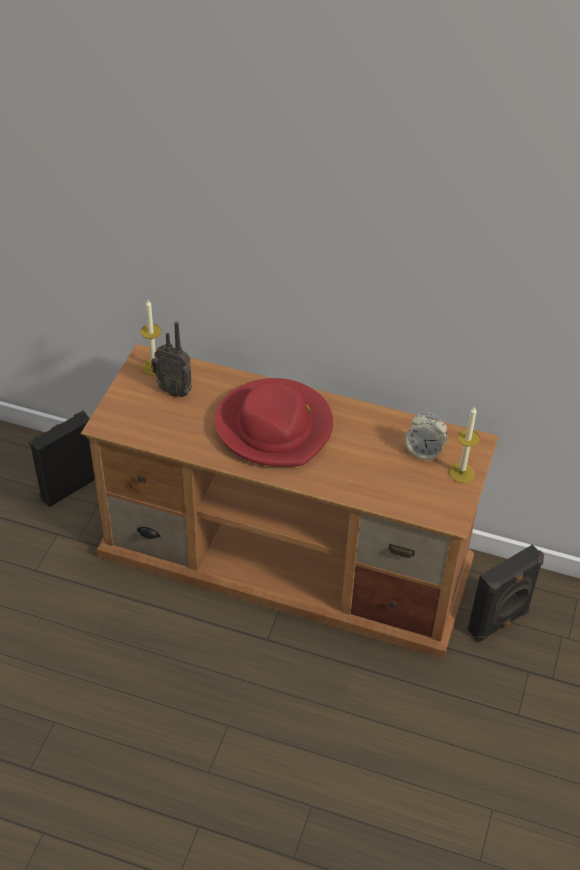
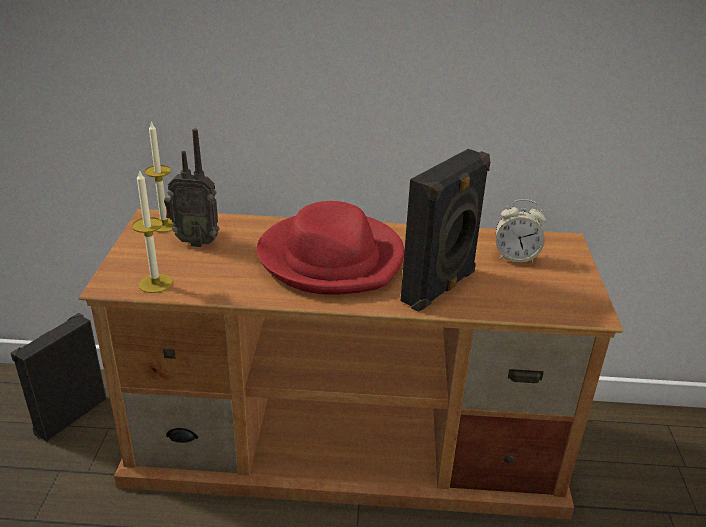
camera: 15 degrees left, 15 degrees down
(461, 473) = (570, 269): candle -> candle (155, 283)
(499, 622) = (607, 465): black speaker -> black speaker (440, 288)

